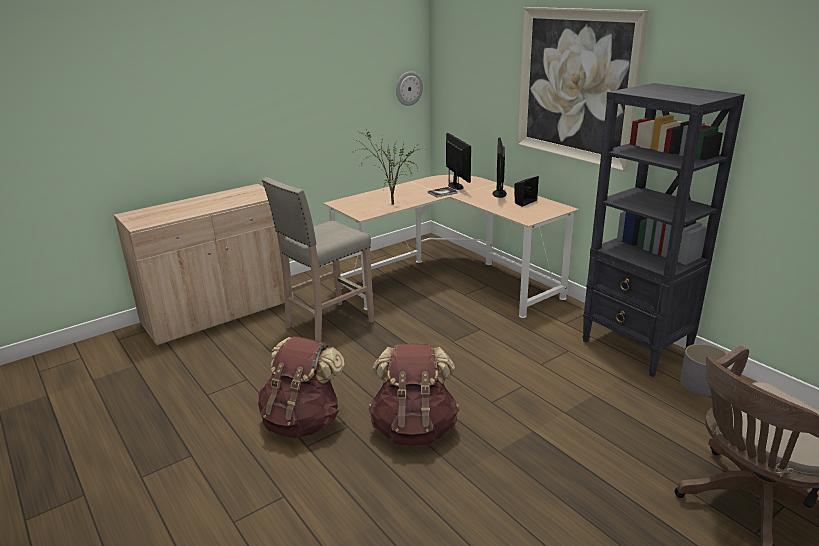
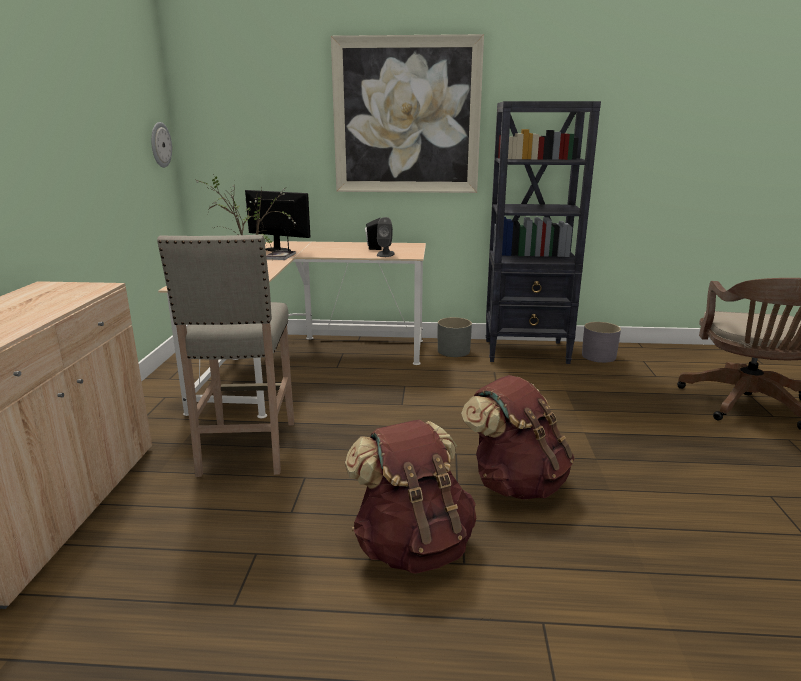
camera: 50 degrees left, 5 degrees down
(499, 193) = (335, 246): monitor -> none
(513, 212) = (385, 254): none -> grey speaker
(572, 319) = (454, 351): none -> grey planter

